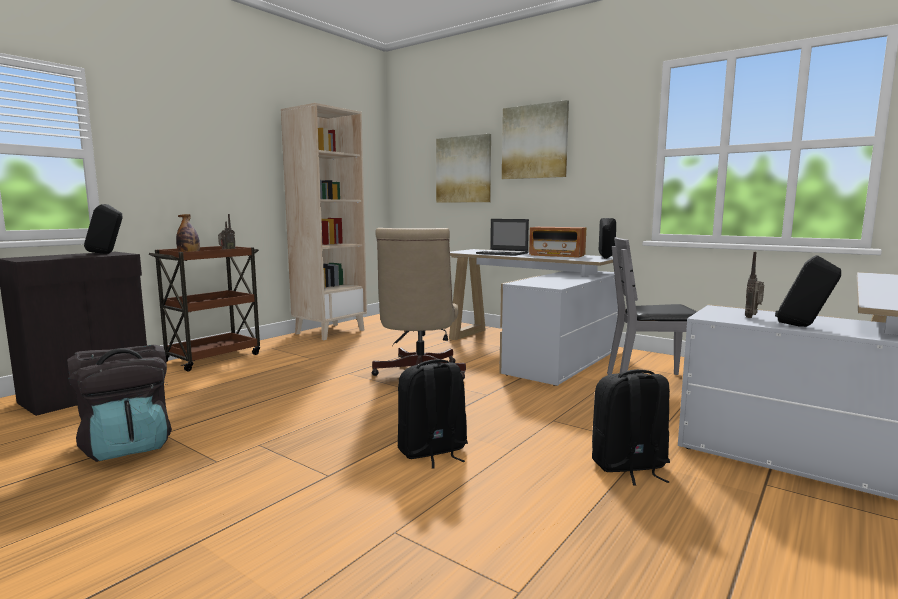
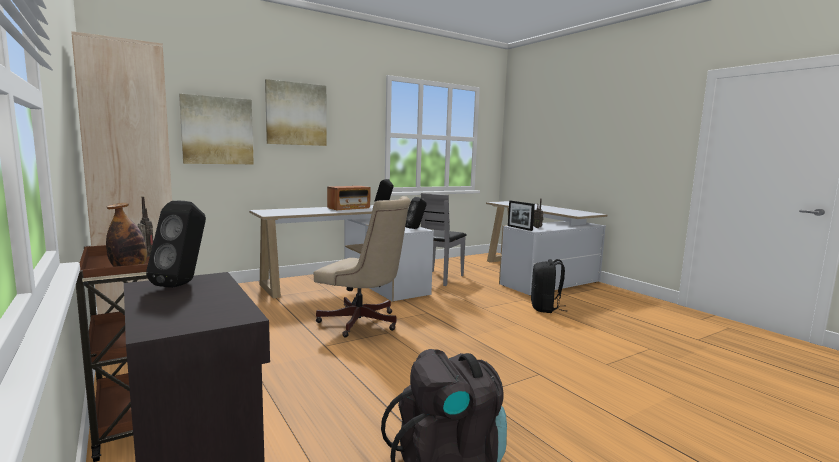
camera: 70 degrees left, 0 degrees up
(432, 451) = (513, 342): black backpack -> none
(503, 253) = (310, 211): laptop -> none
(706, 310) = (519, 228): none -> picture frame
(803, 326) = (557, 227): black speaker -> black speaker (415, 228)

